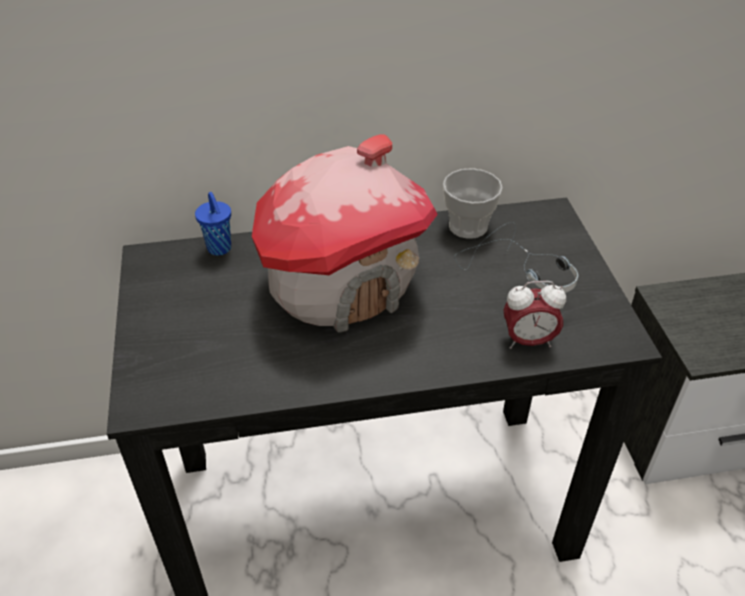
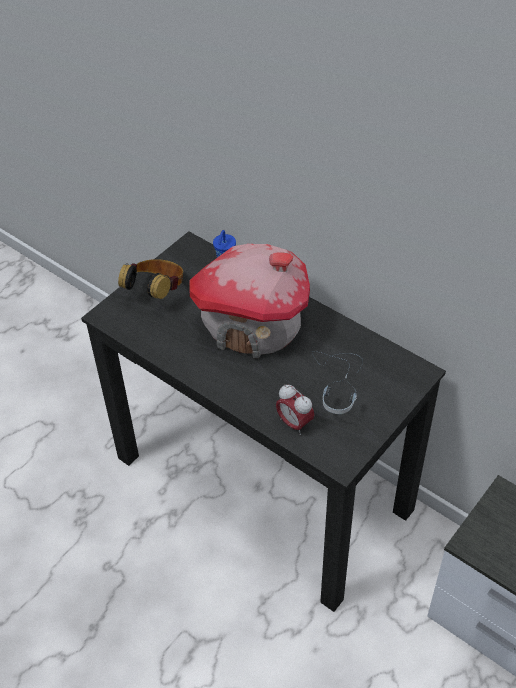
camera: 50 degrees right, 5 degrees up
(175, 331) = (156, 292): none -> headphones
(468, 226) = (360, 344): cup -> none

